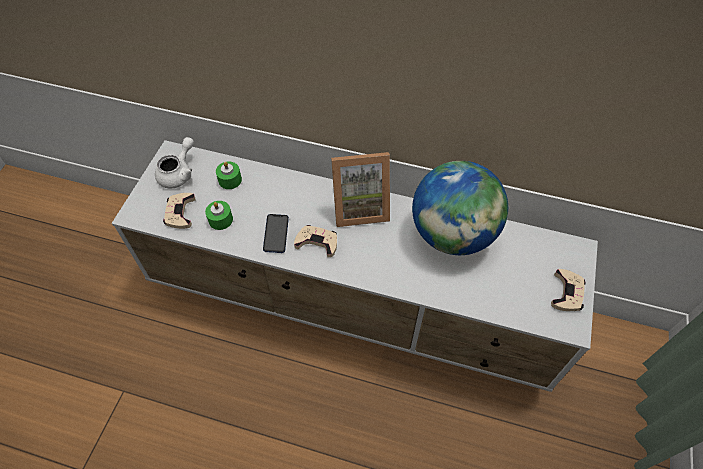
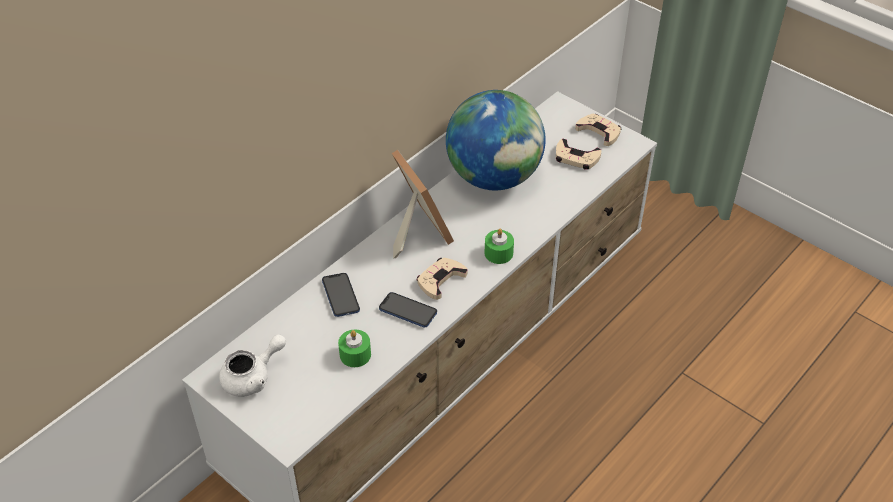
camera: 65 degrees left, 10 degrees down
(179, 173) = (253, 377): white teapot -> white teapot turned 90 degrees clockwise
(180, 213) = (318, 391): beige game controller -> beige game controller (576, 158)
(230, 180) = (300, 330): green candle -> green candle (498, 253)
(272, 189) = (340, 296): none -> phone
(359, 207) = (416, 231): picture frame -> picture frame turned 45 degrees counterclockwise

